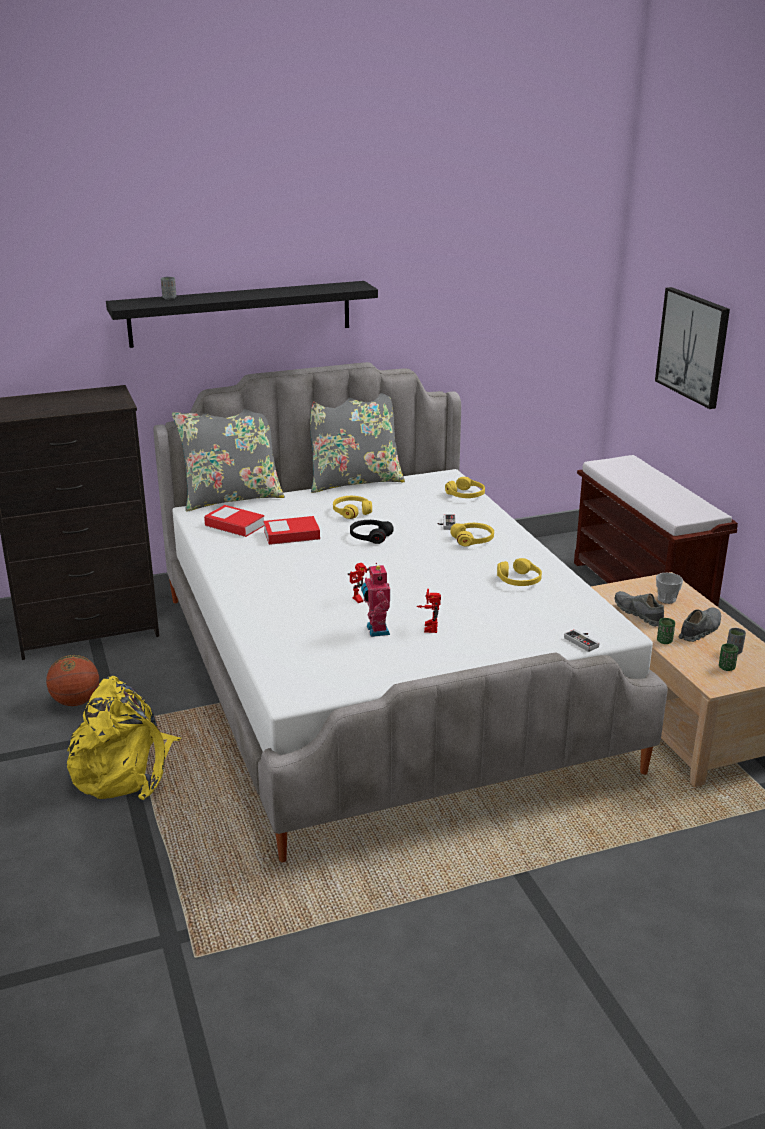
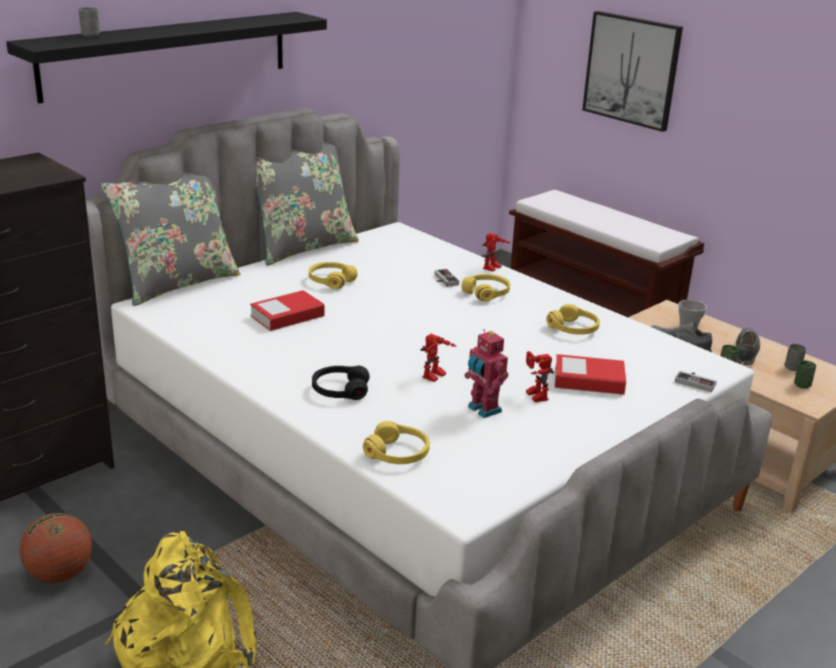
camera: 25 degrees left, 0 degrees up
(235, 525) = (209, 315): book -> book (588, 381)
(370, 537) = (377, 305): black headphones -> black headphones (340, 390)
(466, 495) = (434, 247): yellow headphones -> yellow headphones (397, 453)
(500, 520) = (493, 268): none -> toy robot

